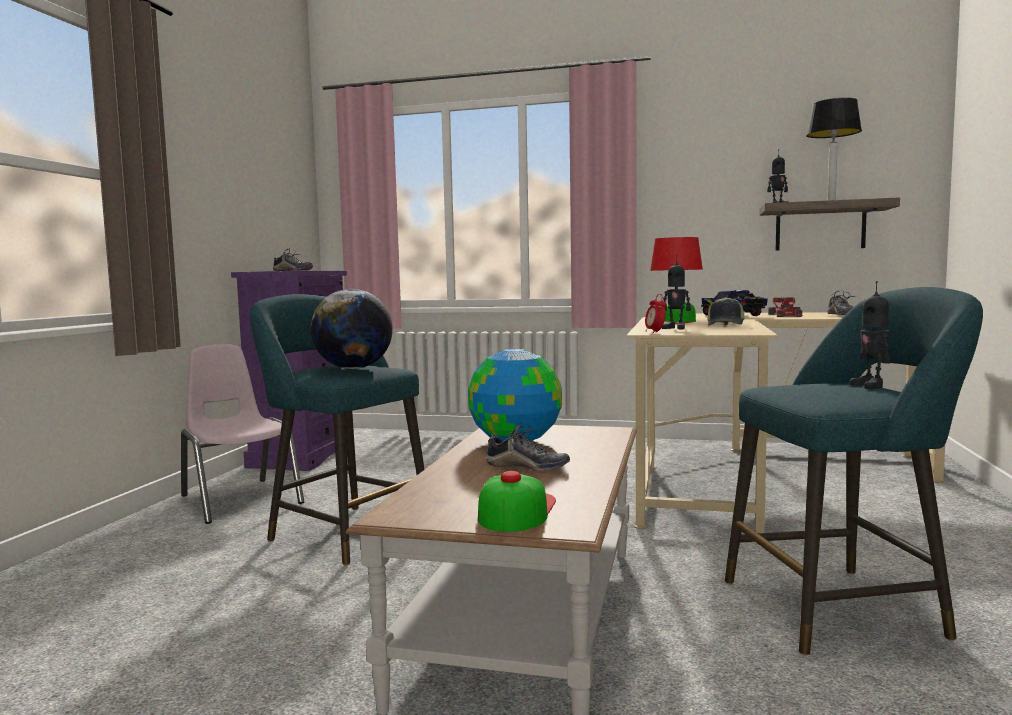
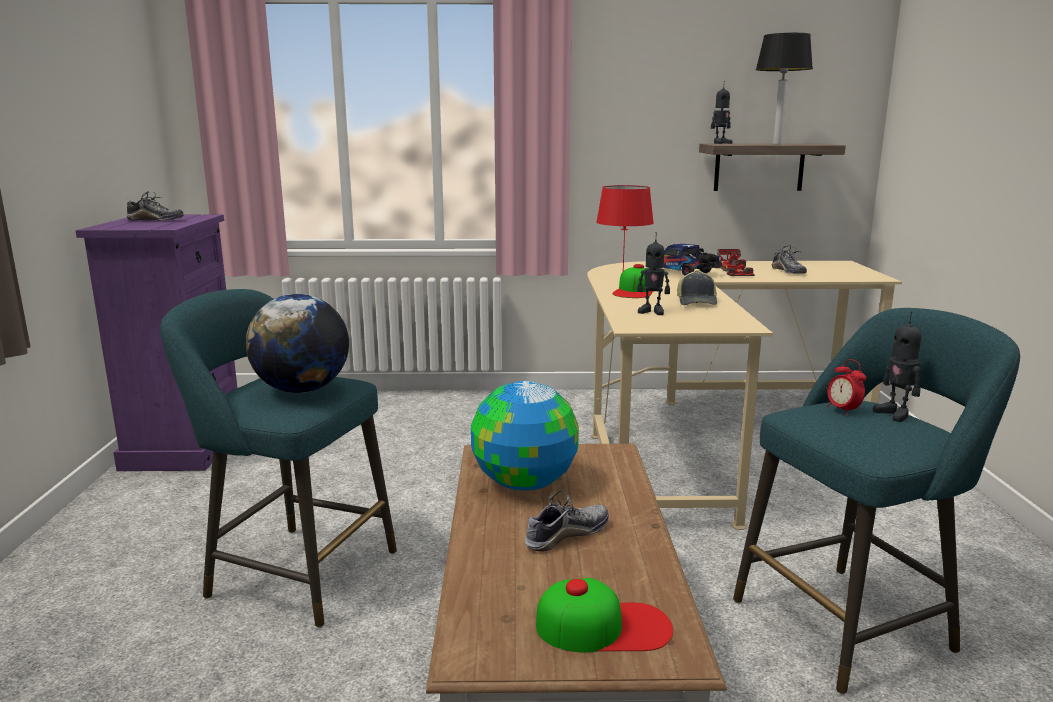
camera: 15 degrees left, 10 degrees up
(240, 499) = (135, 528): pink chair -> none
(516, 510) = (604, 626): cap -> cap turned 90 degrees clockwise
(527, 467) = (566, 535): shoe -> shoe turned 45 degrees counterclockwise
(655, 332) = (641, 326): alarm clock -> alarm clock (843, 410)

